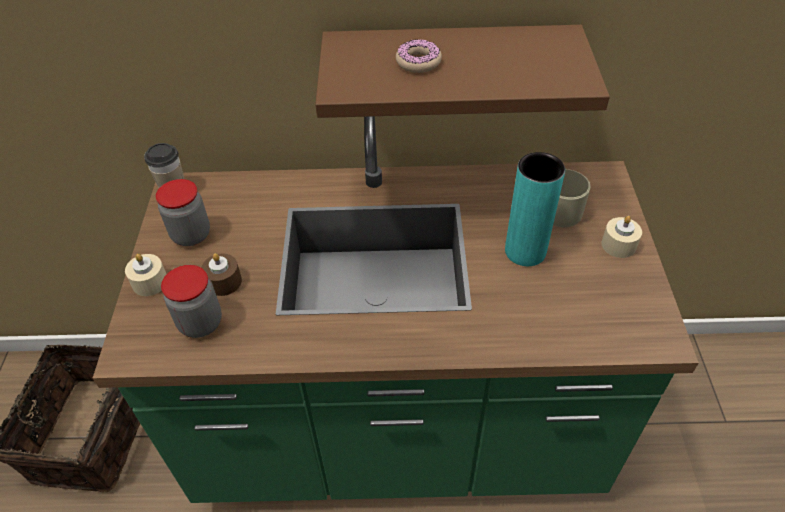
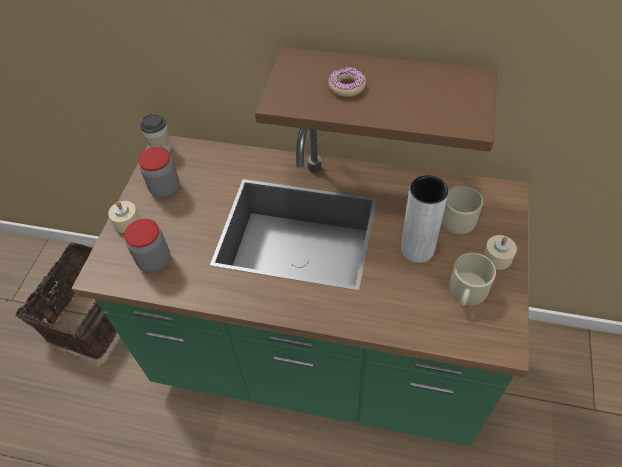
camera: 15 degrees right, 5 degrees up
(224, 282) = (179, 231): brown candle -> none
(525, 251) = (417, 249): turquoise vase -> grey vase
(598, 289) = (466, 292): none -> beige mug

